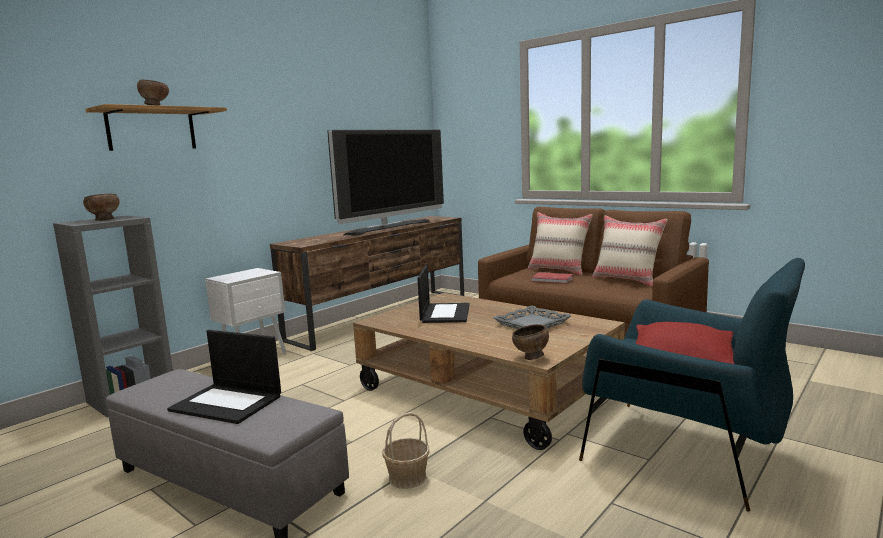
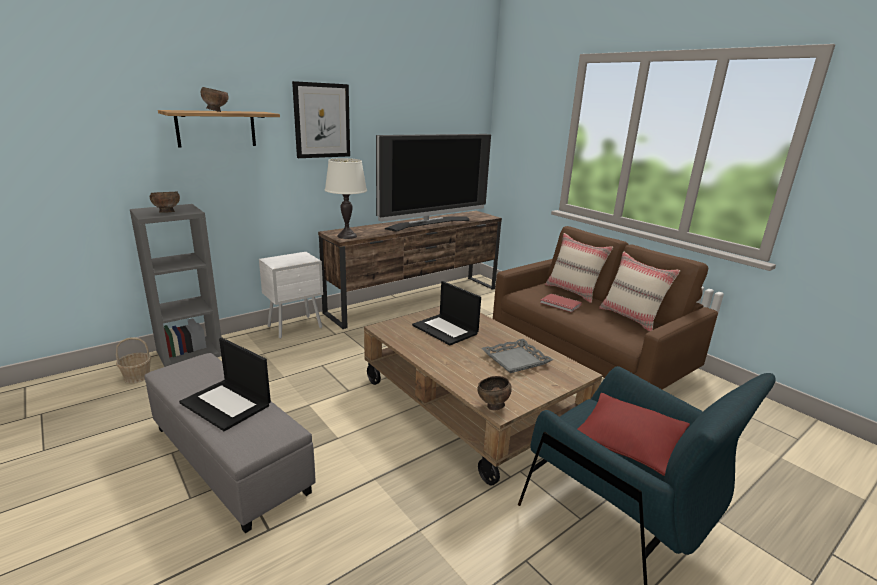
camera: 10 degrees right, 10 degrees up
(265, 121) = (322, 120): none -> picture
(305, 243) = (347, 236): none -> white table lamp
(407, 477) = (366, 488): basket -> basket (137, 376)
(445, 313) = (446, 329): laptop -> laptop turned 120 degrees clockwise

